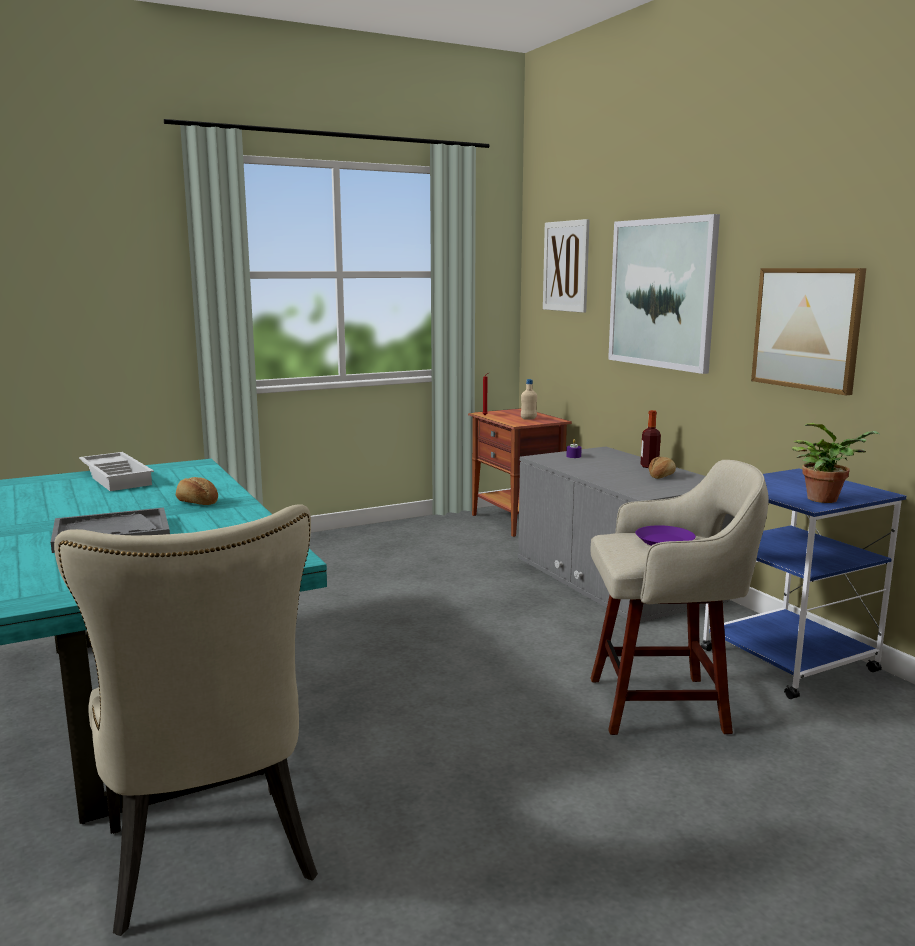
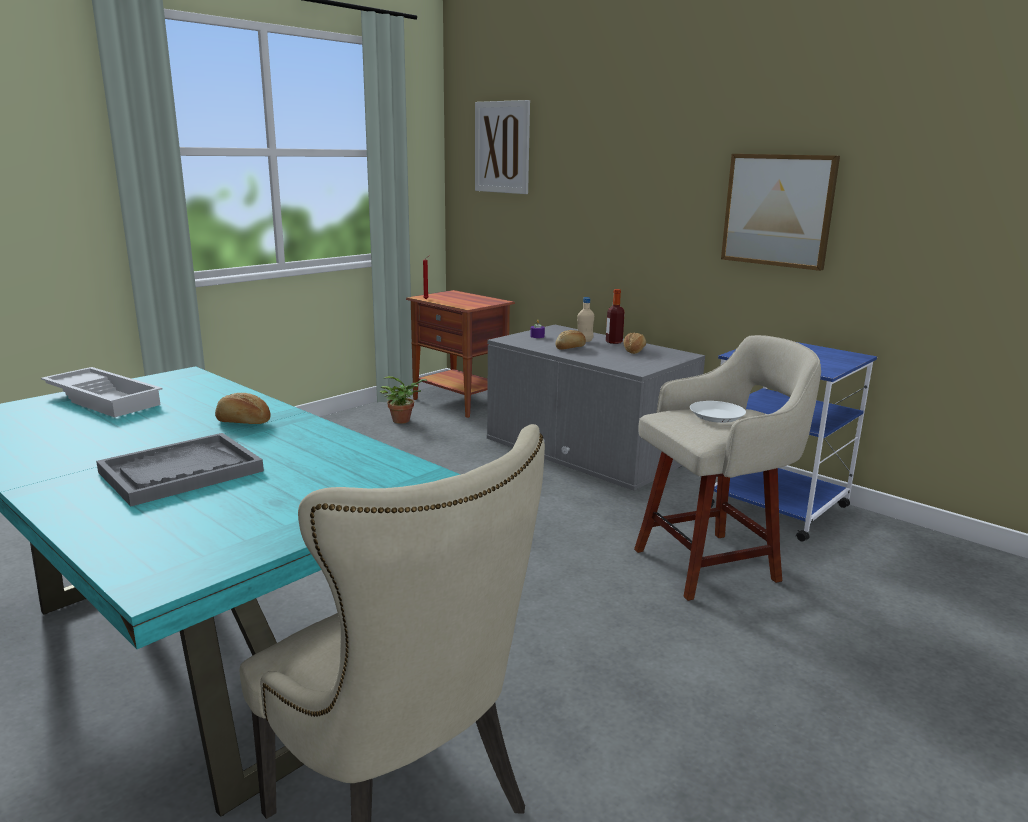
camera: 20 degrees left, 5 degrees up
(528, 419) = (472, 301): beige bottle -> beige bottle (584, 341)
(596, 469) = (571, 348): none -> bread
(661, 293) = (617, 176): picture -> none
(665, 541) = (716, 416): purple plate -> white plate
(826, 499) = (826, 365): potted plant -> potted plant (403, 420)

